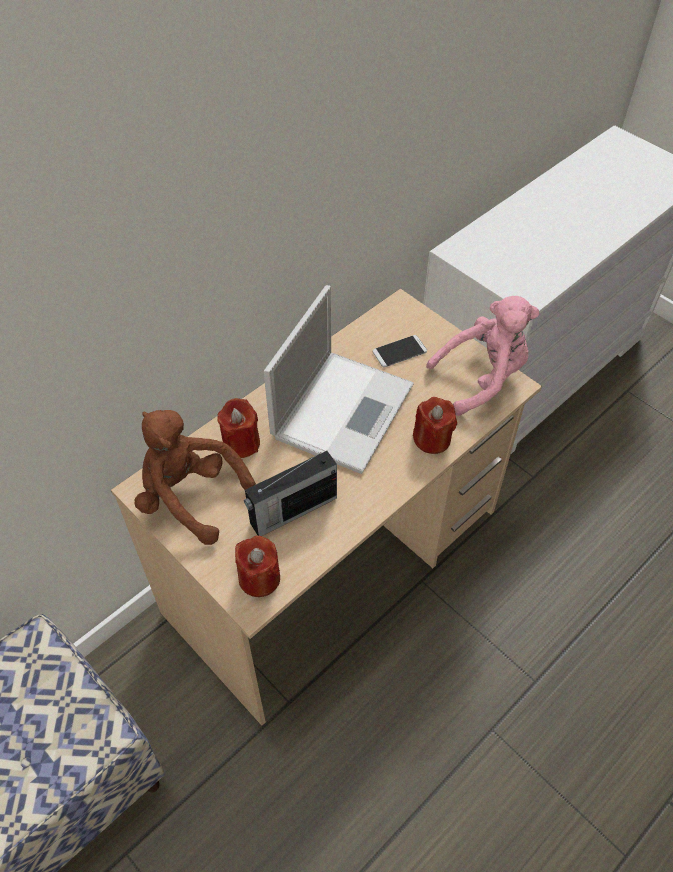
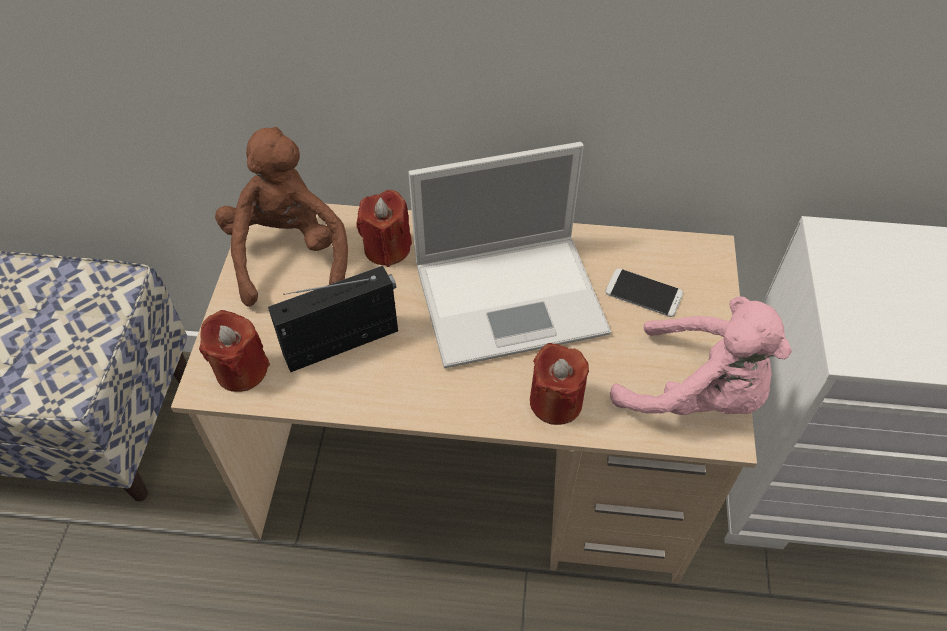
camera: 50 degrees right, 0 degrees up
(292, 511) = (343, 342): radio -> radio turned 135 degrees clockwise

